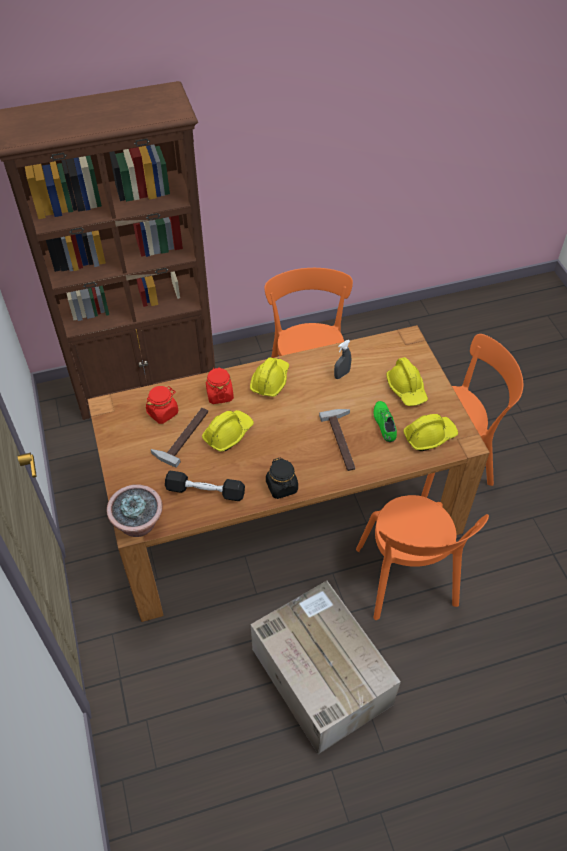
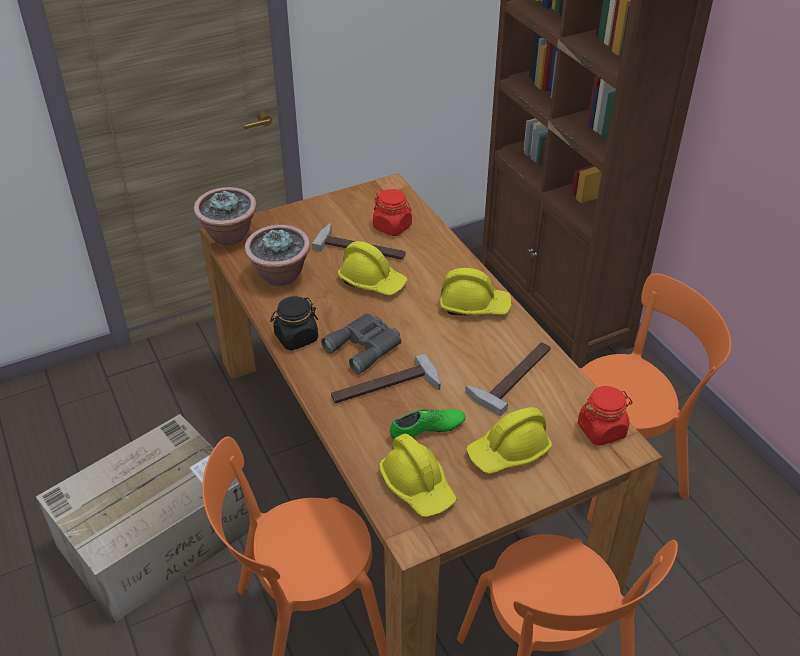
camera: 80 degrees right, 10 degrees down
(205, 491) = (281, 276): black dumbbell -> potted plant
(219, 394) = (435, 266): red jar -> red jar (601, 430)
(299, 446) = (366, 346): none -> grey binoculars
(341, 374) = (512, 374): grey spray bottle -> hammer

